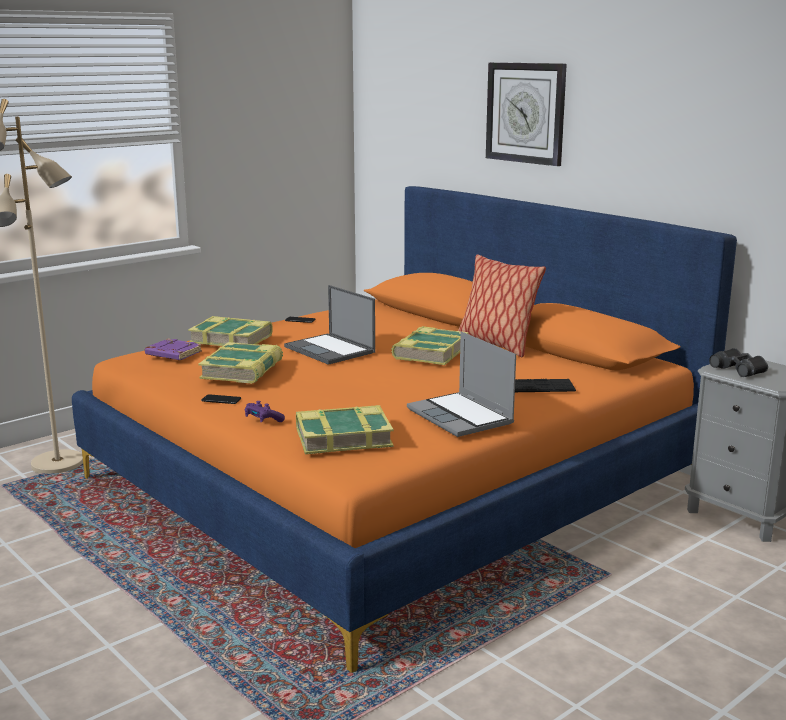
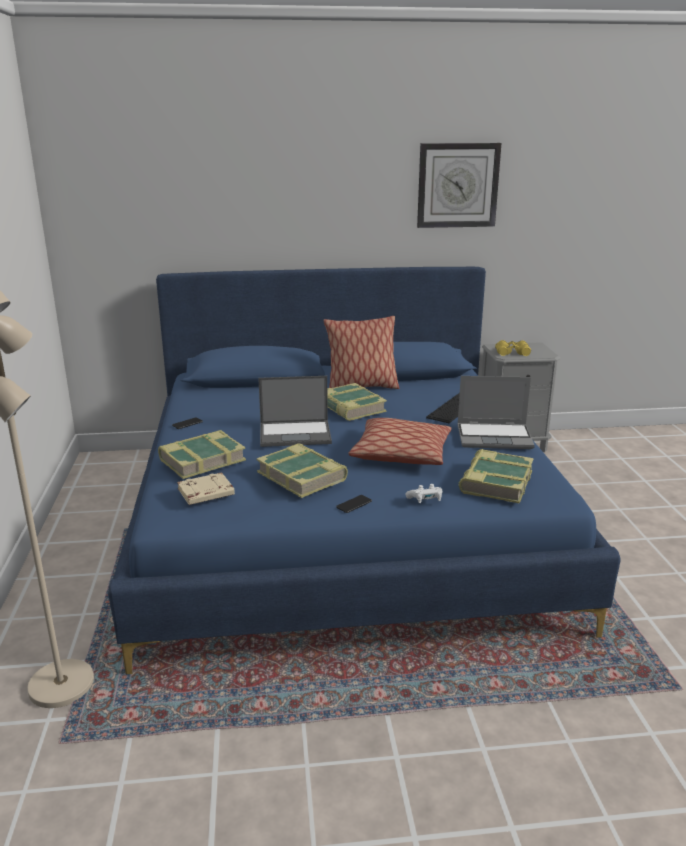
camera: 55 degrees left, 5 degrees up
(172, 354) = (205, 493): purple book -> beige book
(263, 420) = (425, 500): purple game controller -> white game controller
(355, 393) = (401, 454): none -> pillow
(393, 482) = (343, 524): orange bed -> blue bed
(526, 113) = (281, 195): wall clock -> wall clock (457, 185)
(739, 369) = (512, 352): black binoculars -> yellow binoculars

